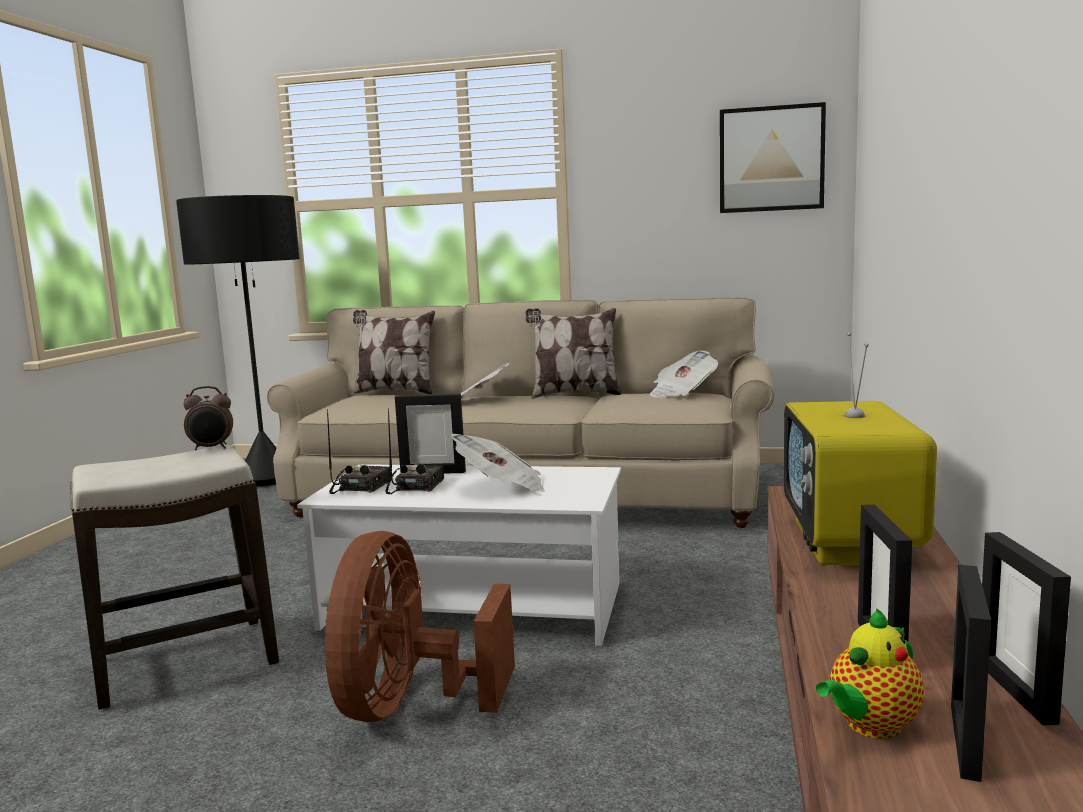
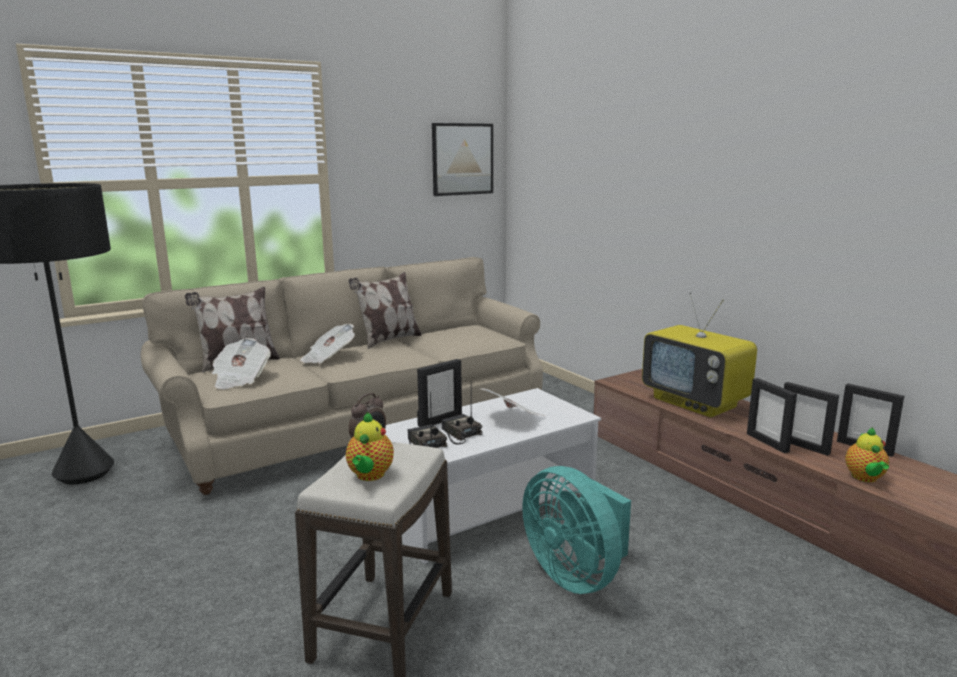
camera: 45 degrees left, 5 degrees up
(140, 467) = (369, 476): none -> teapot
(409, 706) = (576, 575): brown fan -> turquoise fan
(681, 393) = (461, 328): newspaper -> newspaper (240, 379)
(968, 742) = (892, 471): picture frame -> picture frame (768, 442)

